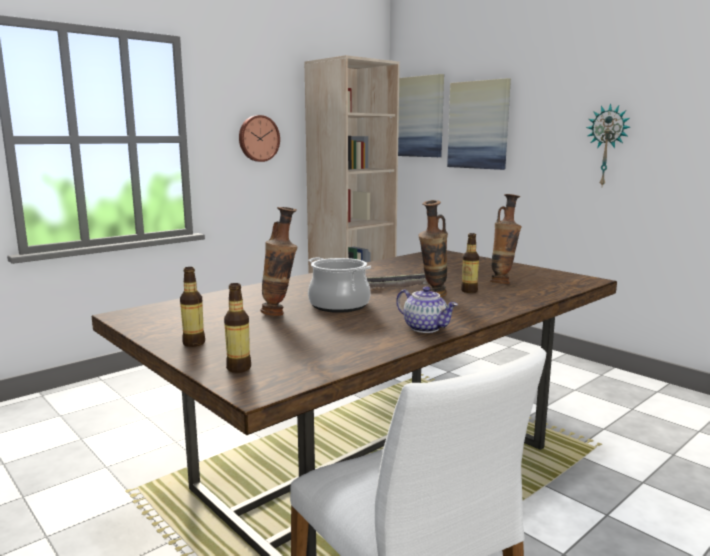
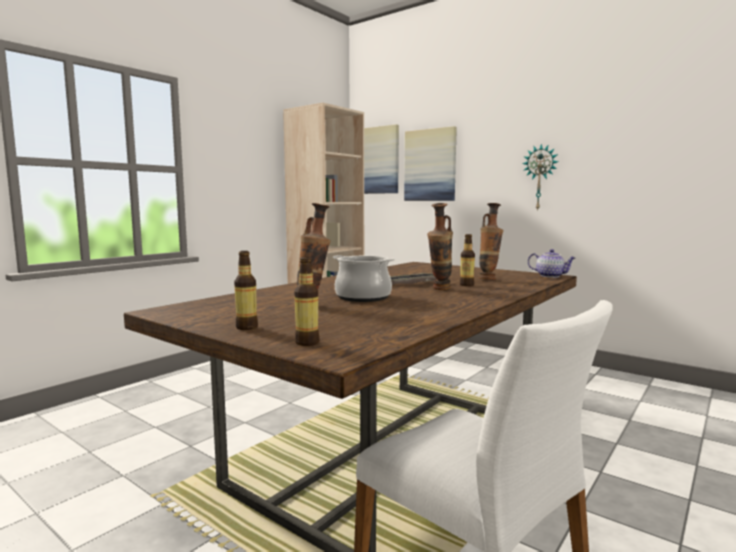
camera: 10 degrees left, 5 degrees down
(258, 138) = (244, 173): wall clock -> none
(426, 328) = (454, 308): teapot -> teapot (550, 276)

